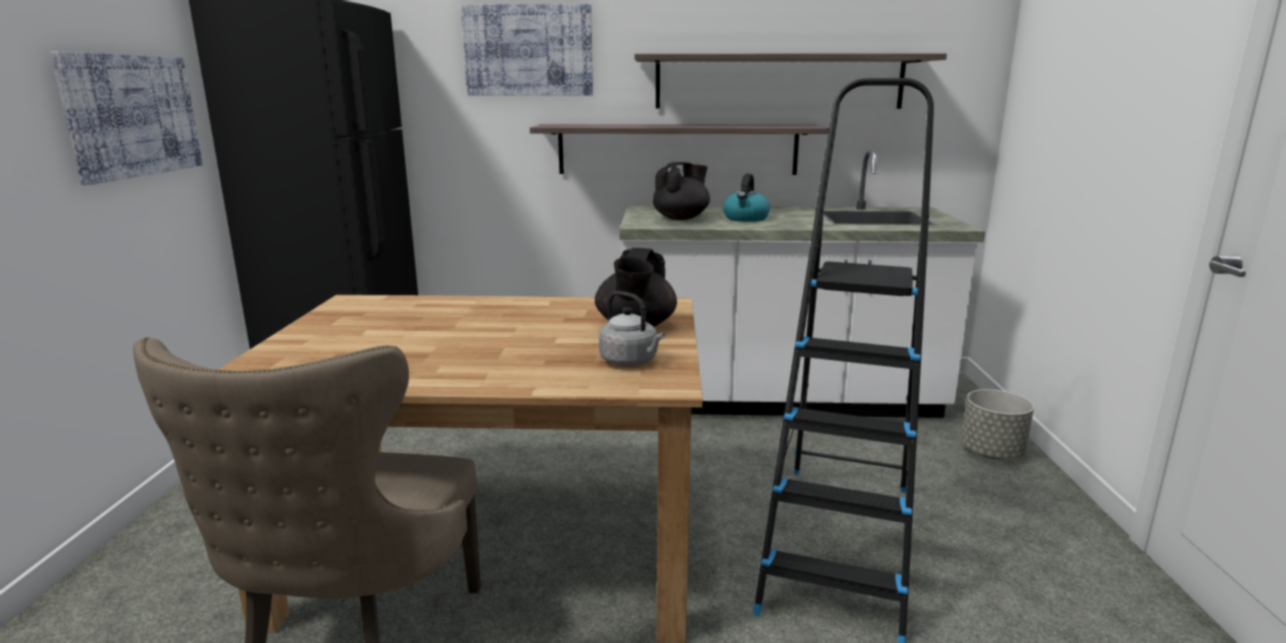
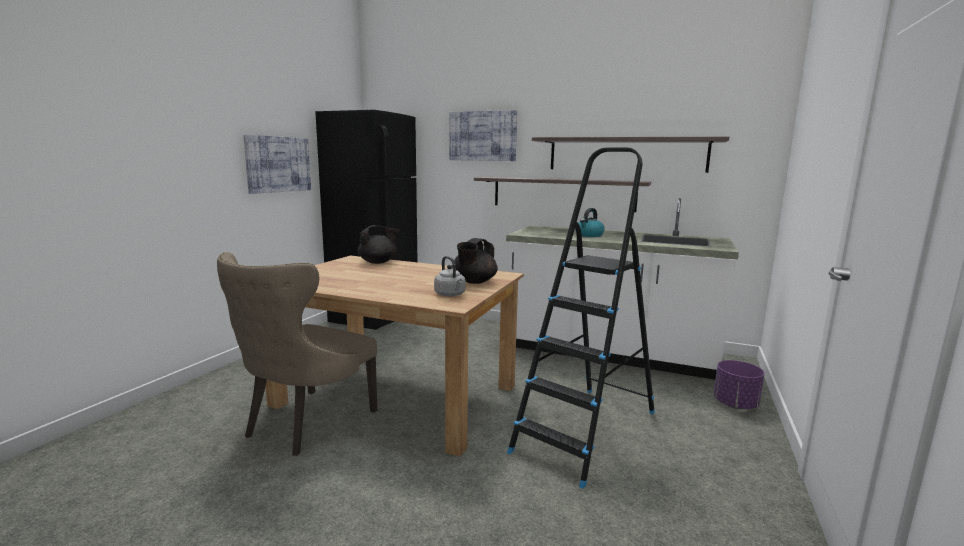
camera: 20 degrees right, 5 degrees down
(681, 218) = (550, 232): black teapot -> black teapot (378, 262)
(991, 453) = (735, 404): grey planter -> purple planter

